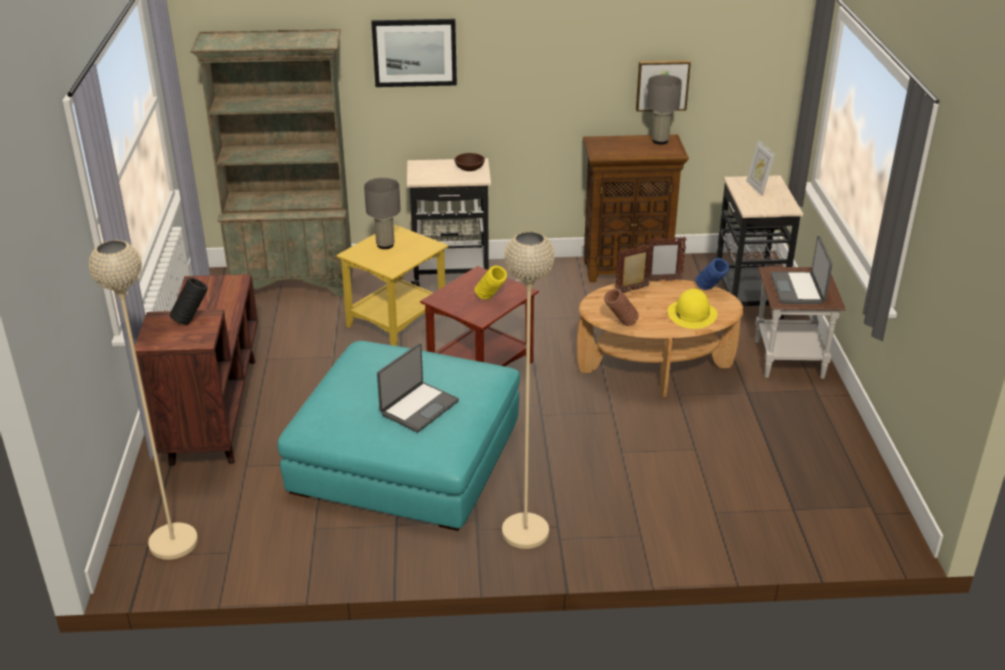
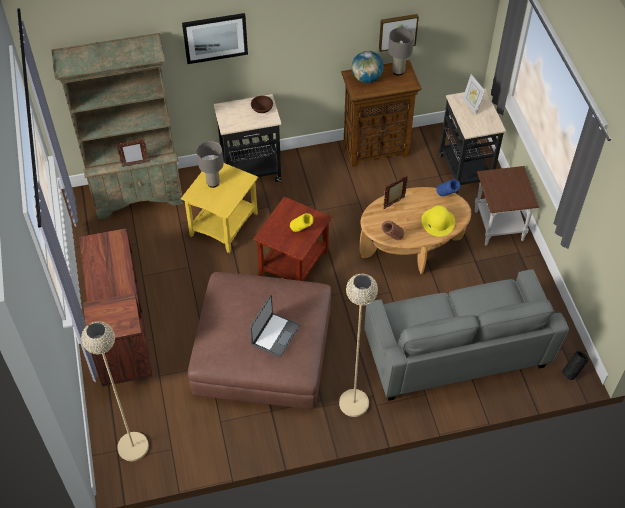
camera: 10 degrees left, 20 degrees up
(192, 320) = (117, 307): black vase -> black vase (572, 372)
(406, 456) = (263, 351): turquoise ottoman -> brown ottoman
(615, 143) = (367, 78): none -> globe
(662, 280) = (413, 190): picture frame -> picture frame (135, 164)
(699, 493) = (456, 354): none -> grey sofa
(798, 289) = (506, 191): laptop -> none

